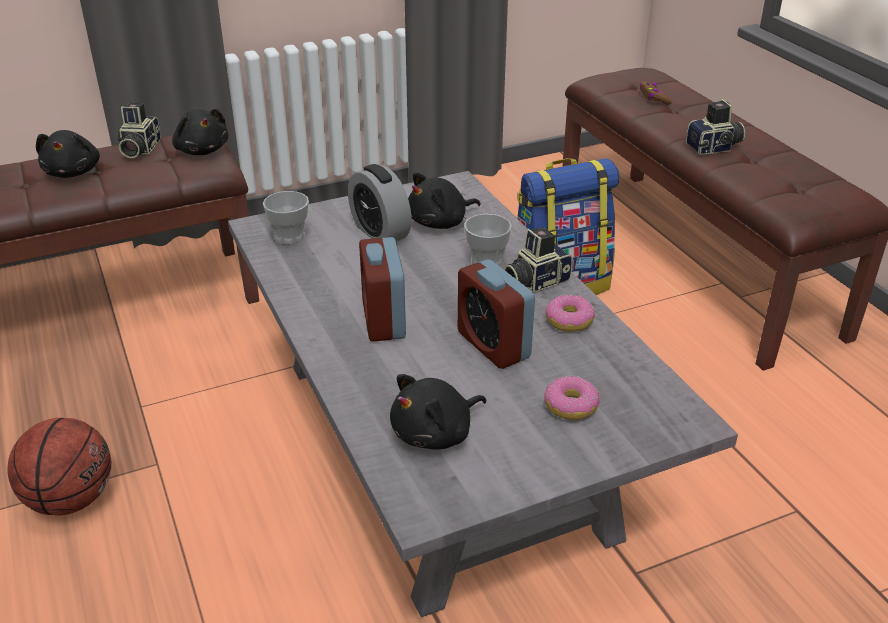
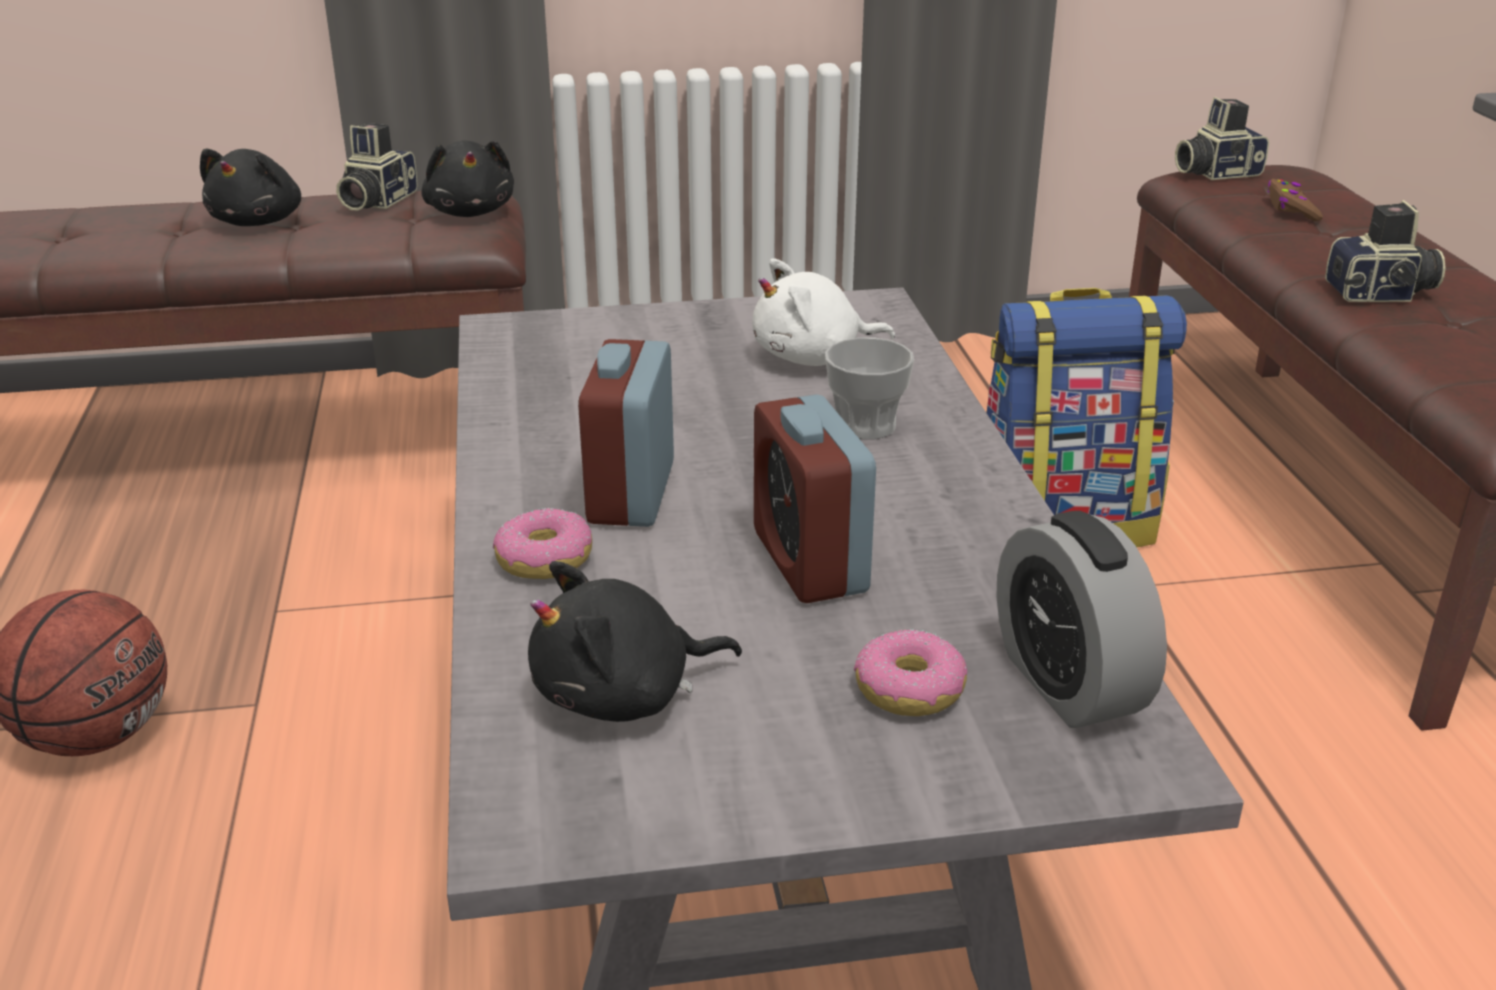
camera: 15 degrees right, 5 degrees down
(289, 236) = (544, 348): cup -> none
(380, 232) = (700, 360): alarm clock -> alarm clock (1068, 683)
(440, 222) = (813, 357): black plush toy -> white plush toy
(534, 281) = (940, 468): camera -> camera (1215, 173)
(569, 320) = (975, 541): donut -> donut (544, 559)

